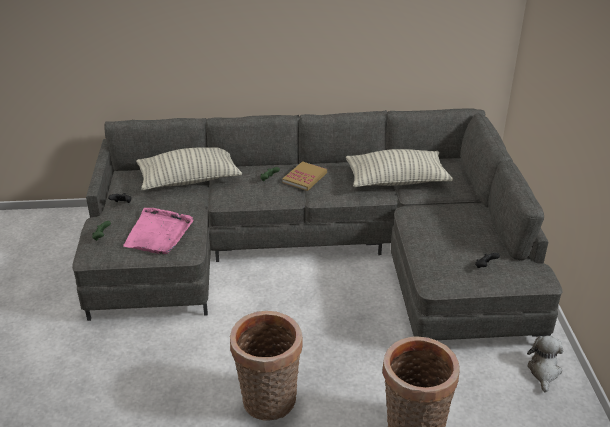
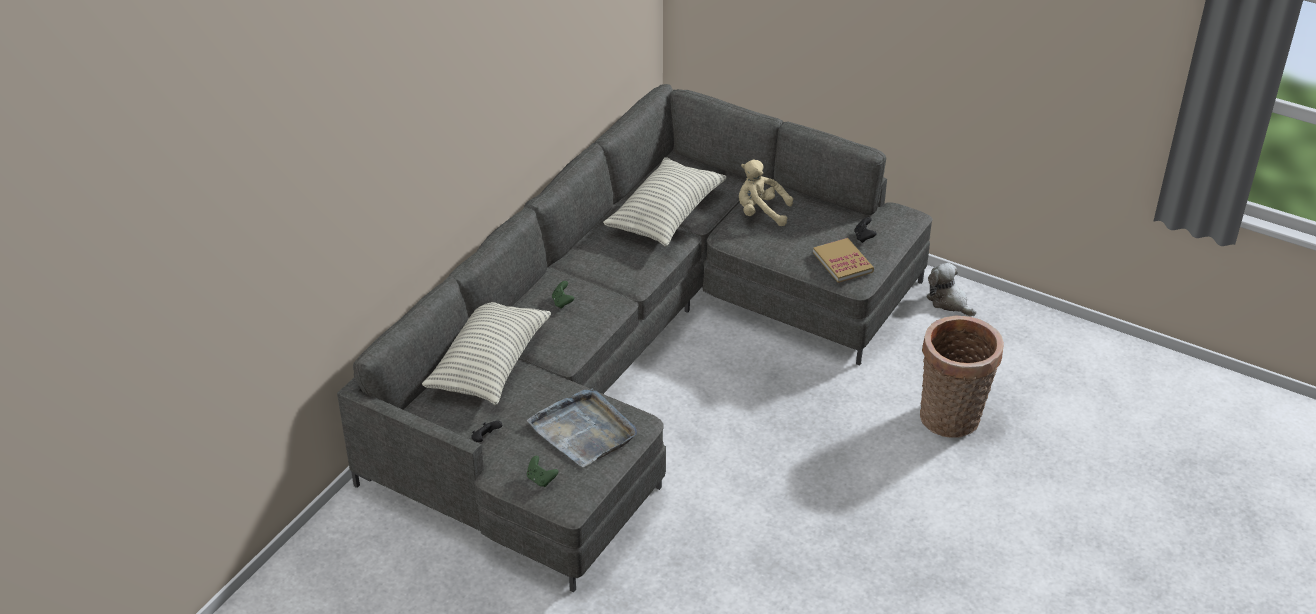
camera: 55 degrees left, 5 degrees up
(158, 233) = (584, 430): pink tray -> grey tray
(268, 403) = (837, 498): basket -> none
(305, 178) = (588, 275): book -> book (843, 262)
(449, 213) = (761, 213): none -> beige plush toy

